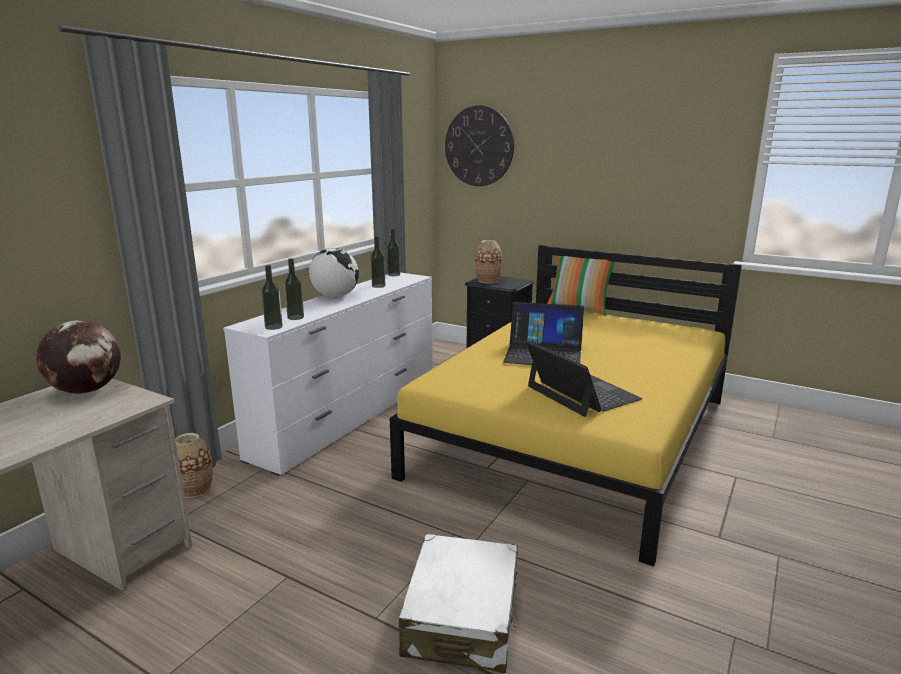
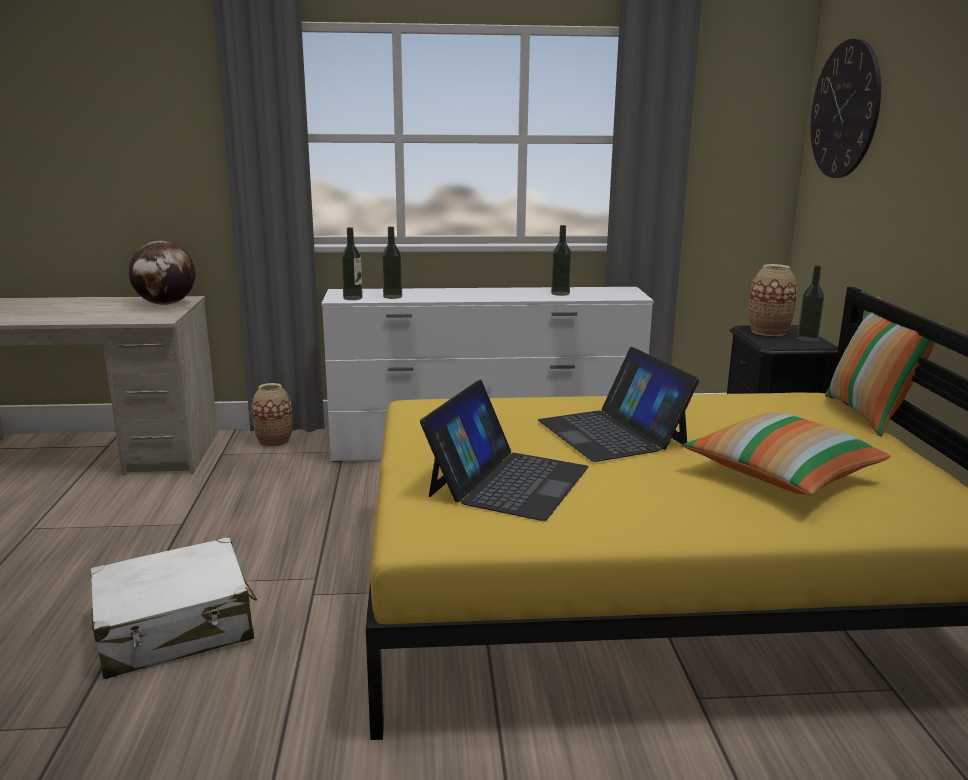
camera: 55 degrees right, 0 degrees up
(335, 296) = (486, 291): globe -> none
(394, 275) = (620, 288): bottle -> bottle (807, 339)
(633, 342) = (782, 475): none -> pillow

